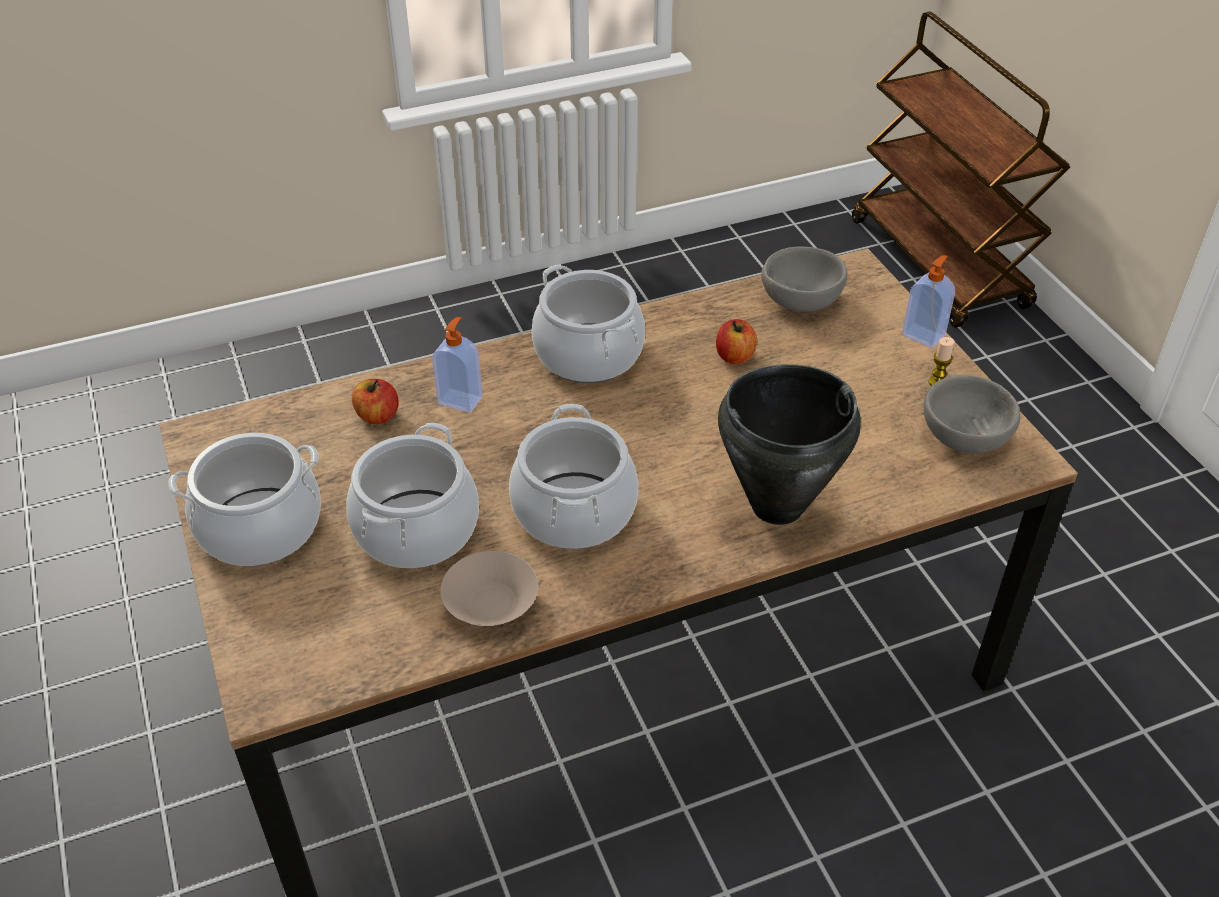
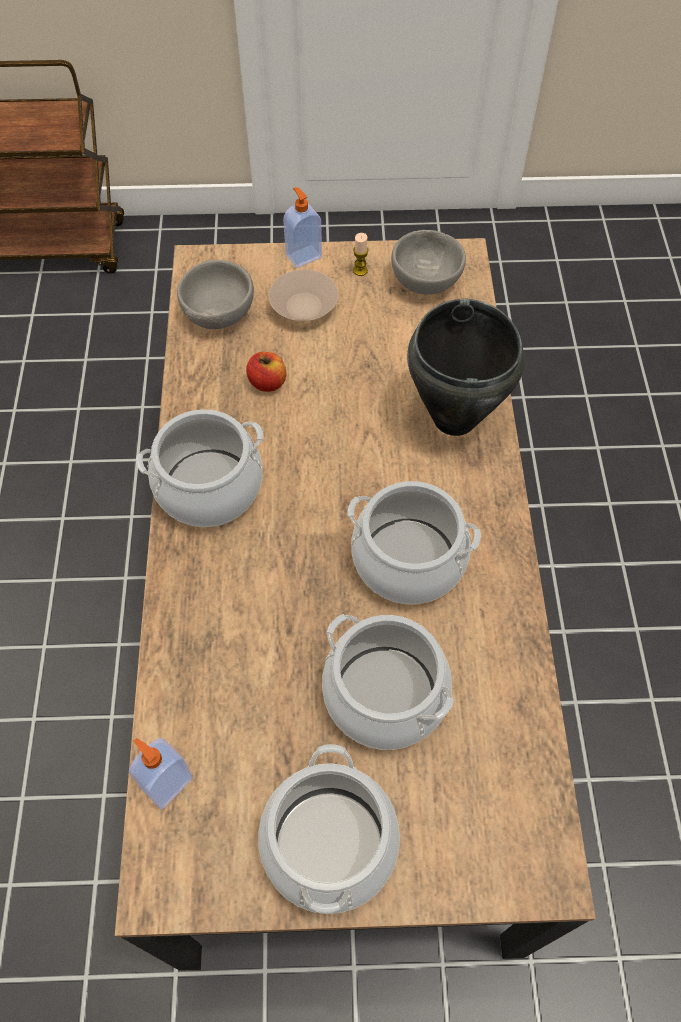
camera: 70 degrees left, 15 degrees up
(377, 416) = (211, 694): apple -> none
(461, 400) = (222, 612): soap dispenser -> soap dispenser (166, 782)
(489, 604) = (495, 656): beige bowl -> beige bowl (303, 308)

